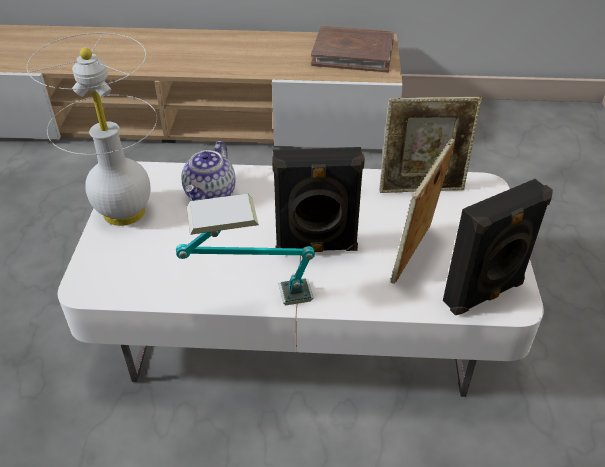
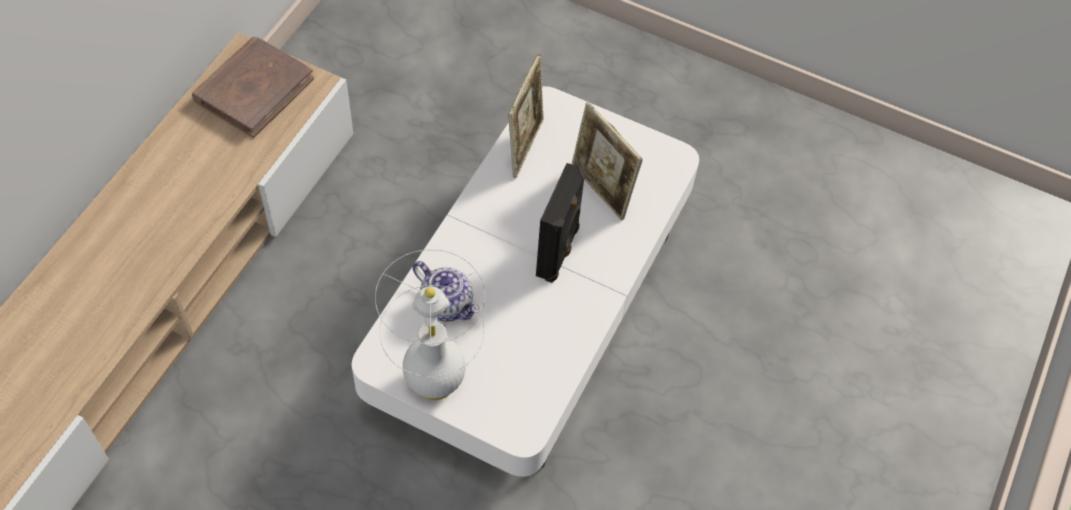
camera: 70 degrees left, 15 degrees up
(251, 300) = (596, 318): table lamp -> none
(484, 294) = (660, 169): black speaker -> none

